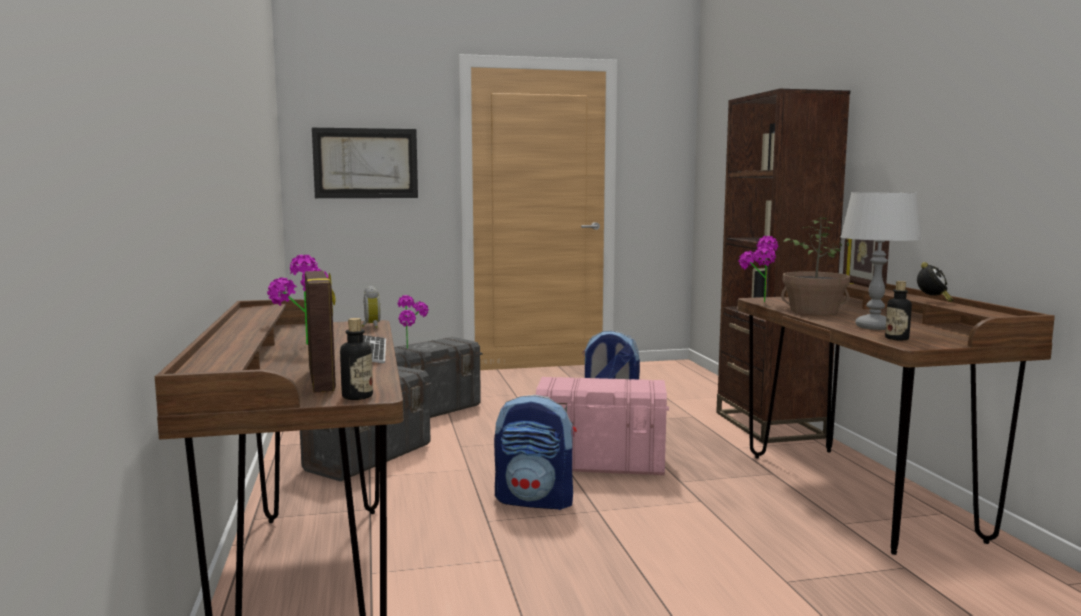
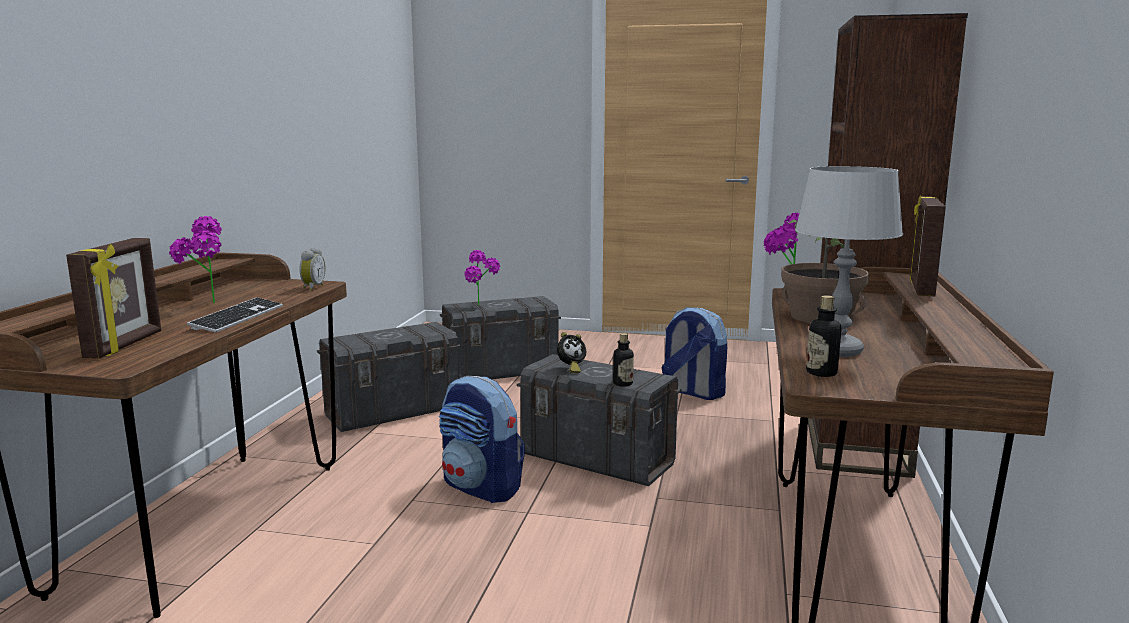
camera: 25 degrees right, 5 degrees up
(357, 396) = (104, 367): bottle -> bottle (622, 383)
(365, 163) = (494, 107): picture -> none
(601, 463) = (598, 459): pink storage box -> grey storage box
(932, 300) = (950, 323): alarm clock -> alarm clock (571, 369)

